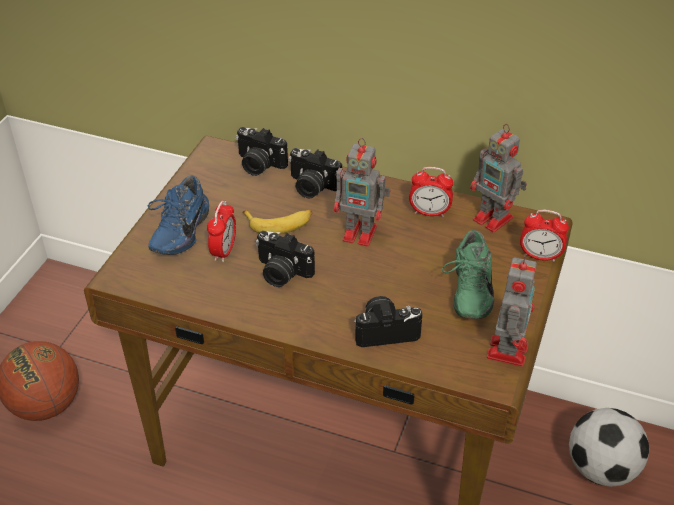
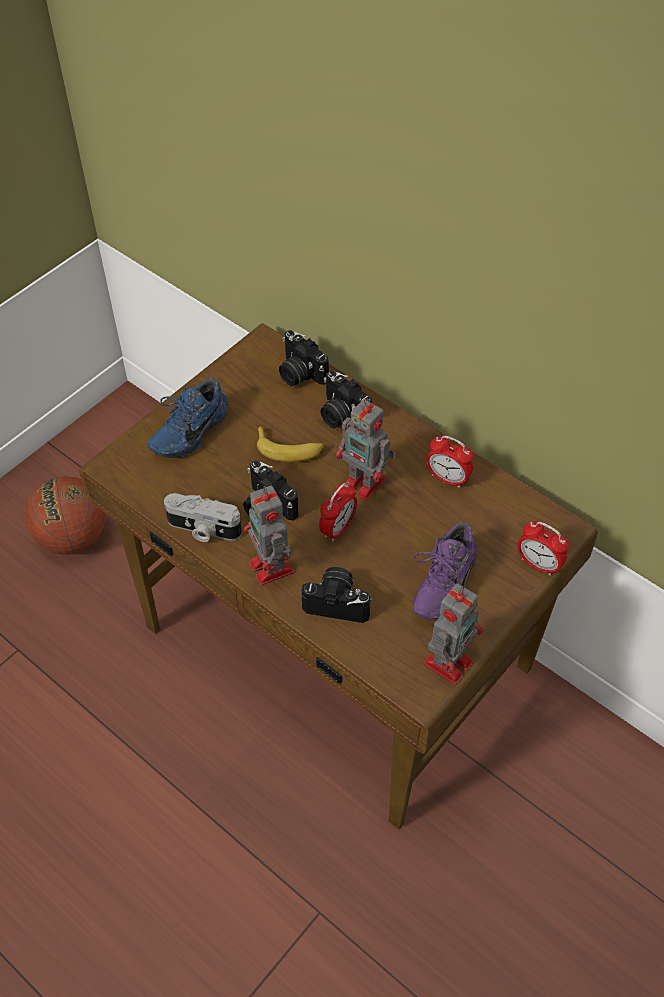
camera: 20 degrees right, 10 degrees up
(224, 251) = (222, 465): alarm clock -> alarm clock (338, 528)
(231, 306) = (203, 529): none -> camera
(467, 292) = (440, 583): green shoe -> purple shoe
(494, 220) = (512, 507): toy robot -> toy robot (272, 569)
(601, 469) = (585, 778): football -> none

